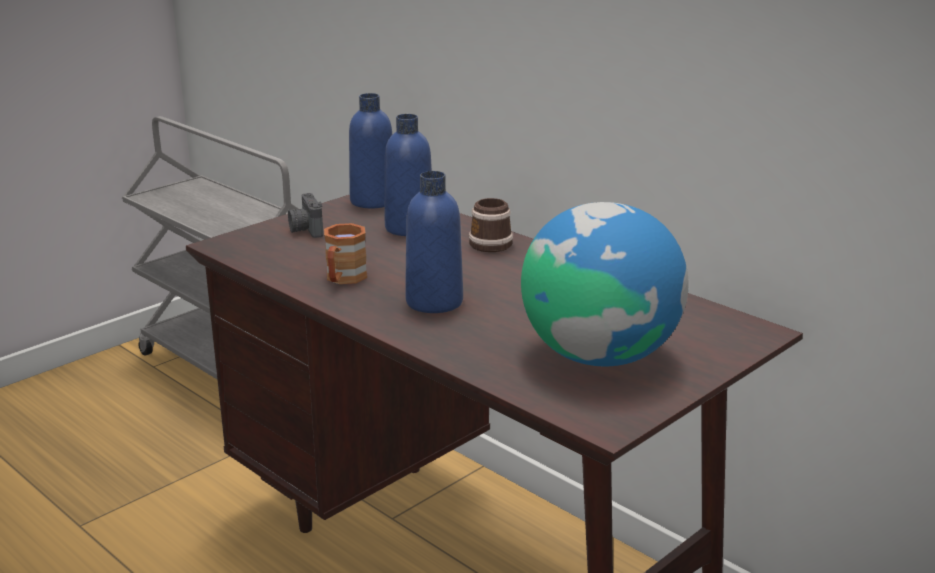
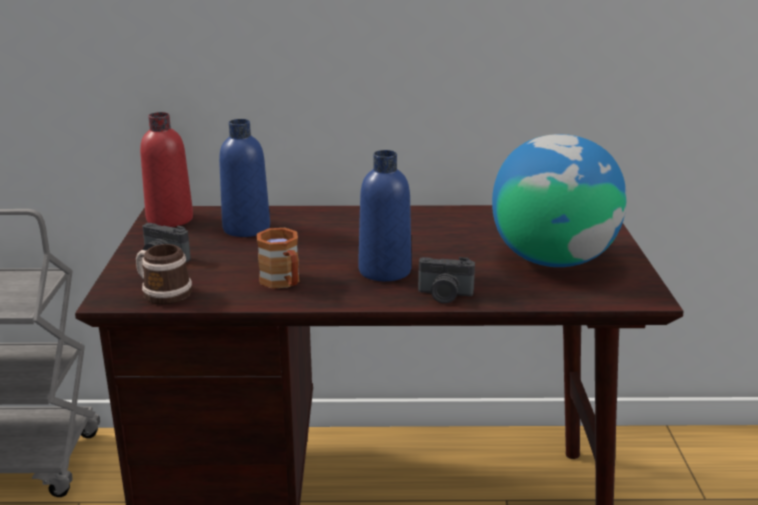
camera: 45 degrees left, 0 degrees up
(373, 201) = (170, 219): blue bottle -> red bottle
(434, 341) = (444, 295): none -> camera
(489, 242) = (326, 218): mug -> mug (162, 292)

